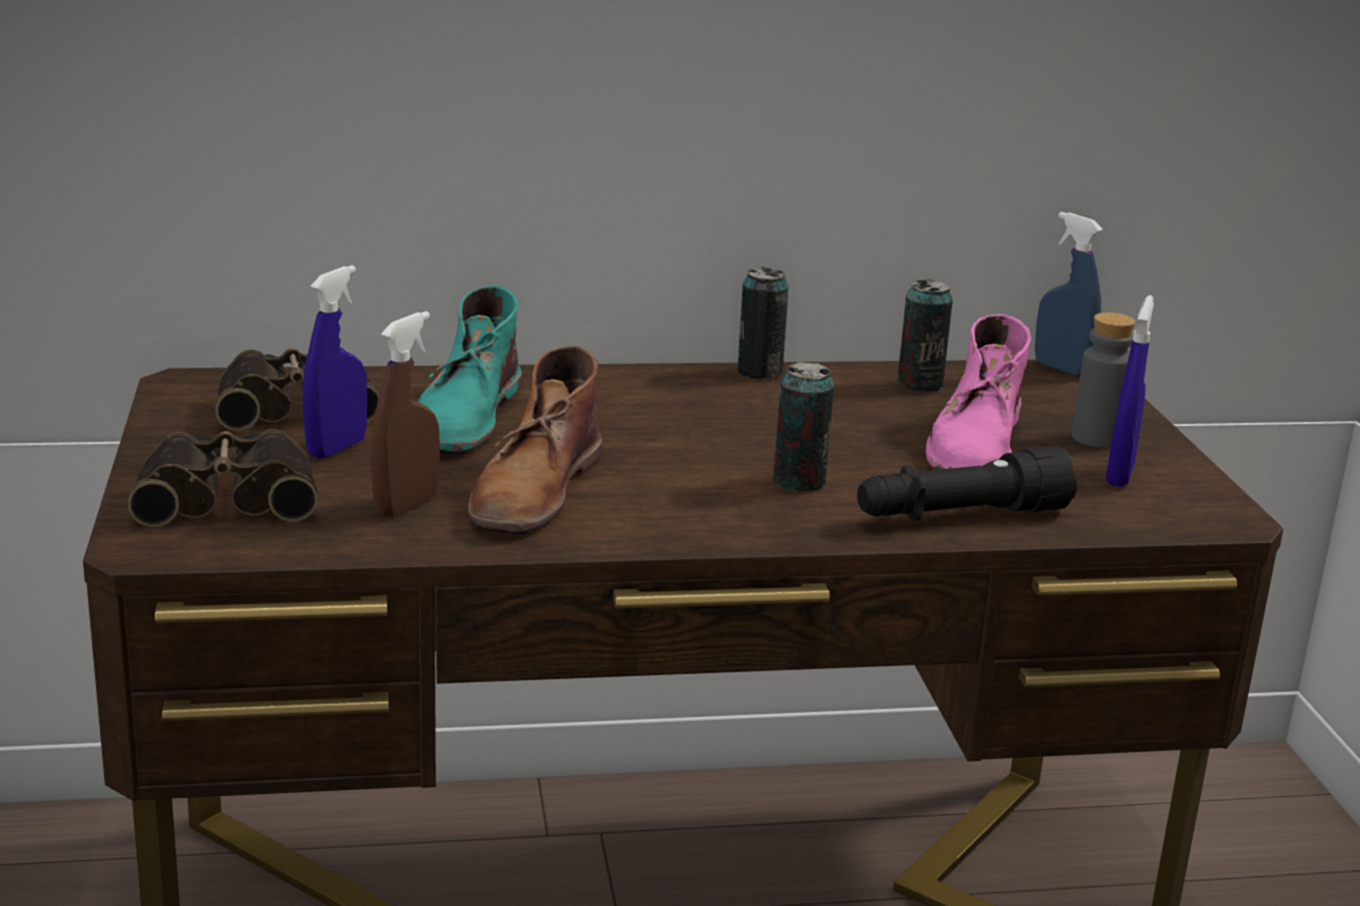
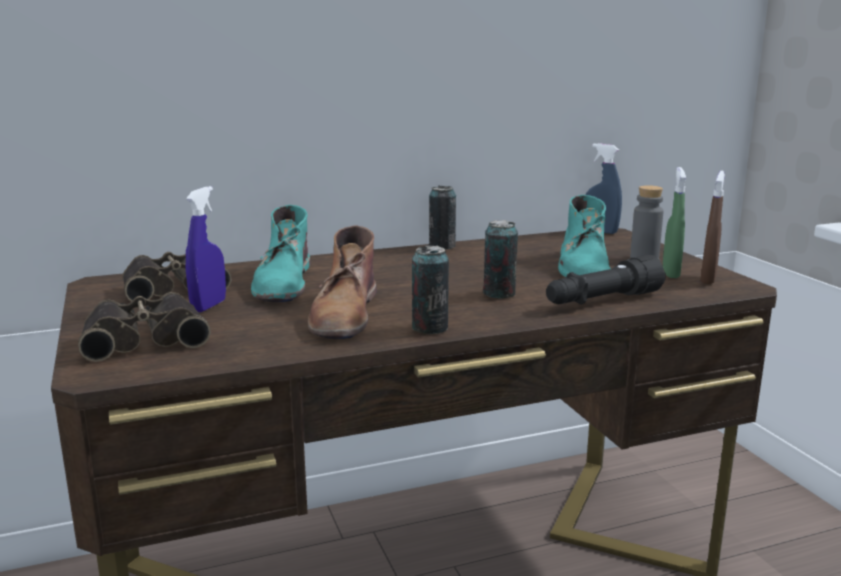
camera: 10 degrees left, 5 degrees down
(406, 505) = (266, 331): brown spray bottle -> brown spray bottle (708, 279)
(919, 384) = (532, 244): can -> can (430, 328)
(975, 445) = (583, 267): pink boot -> turquoise boot
(1119, 475) = (670, 273): blue spray bottle -> green spray bottle

